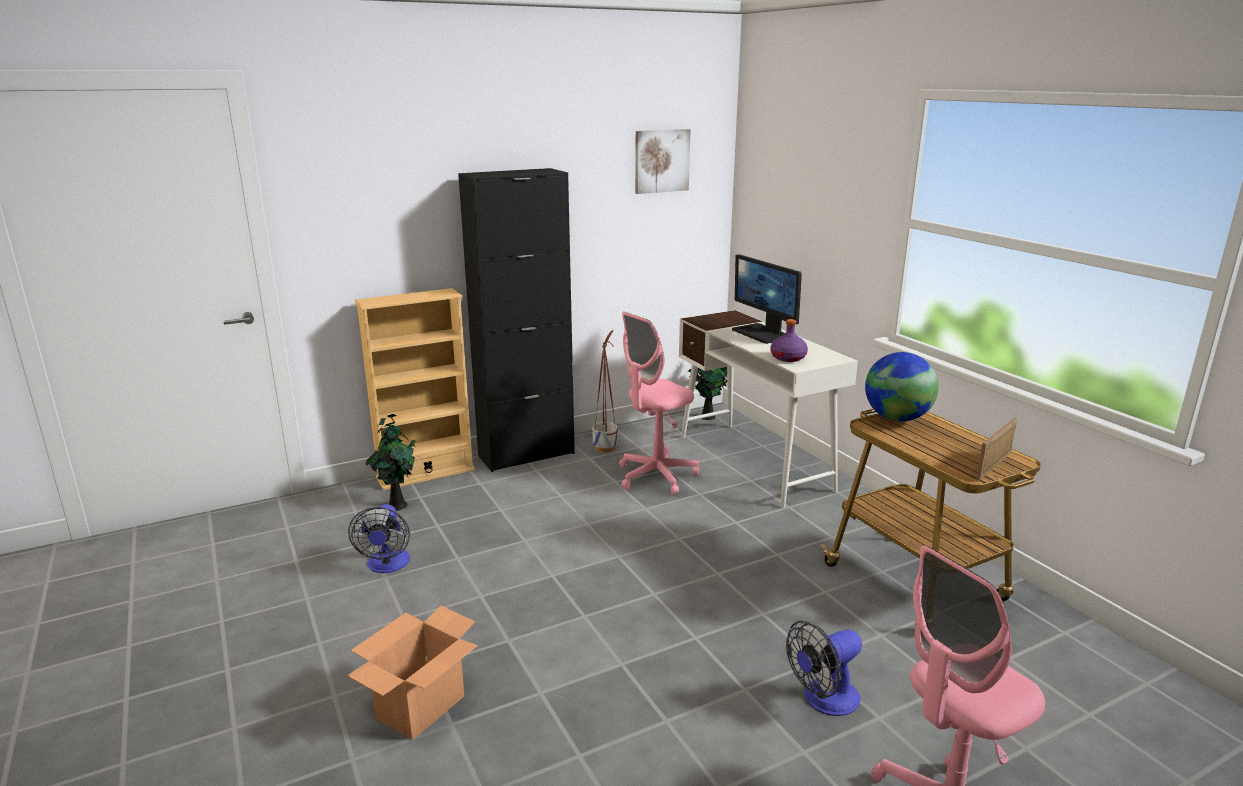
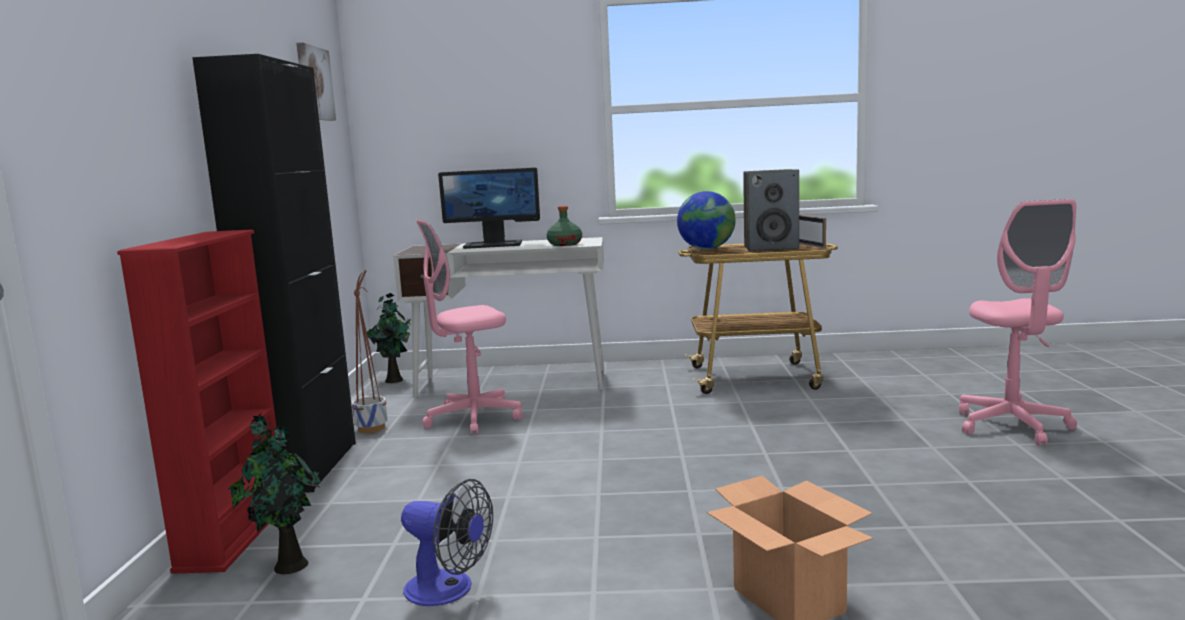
camera: 60 degrees left, 10 degrees down
(426, 474) = (235, 534): beige bookcase -> red bookcase
(656, 476) = (473, 418): pink office chair -> pink office chair turned 75 degrees clockwise
(788, 358) = (565, 244): purple bottle -> green bottle
(823, 700) = (876, 429): fan -> none
(952, 449) = (771, 248): none -> speaker

